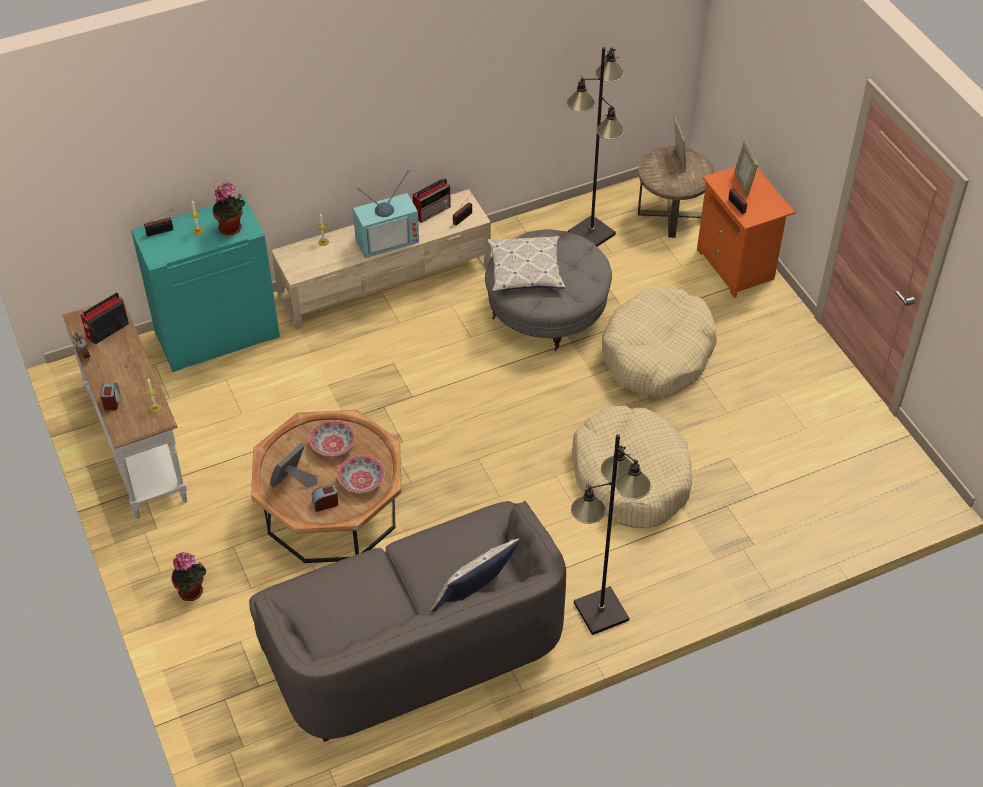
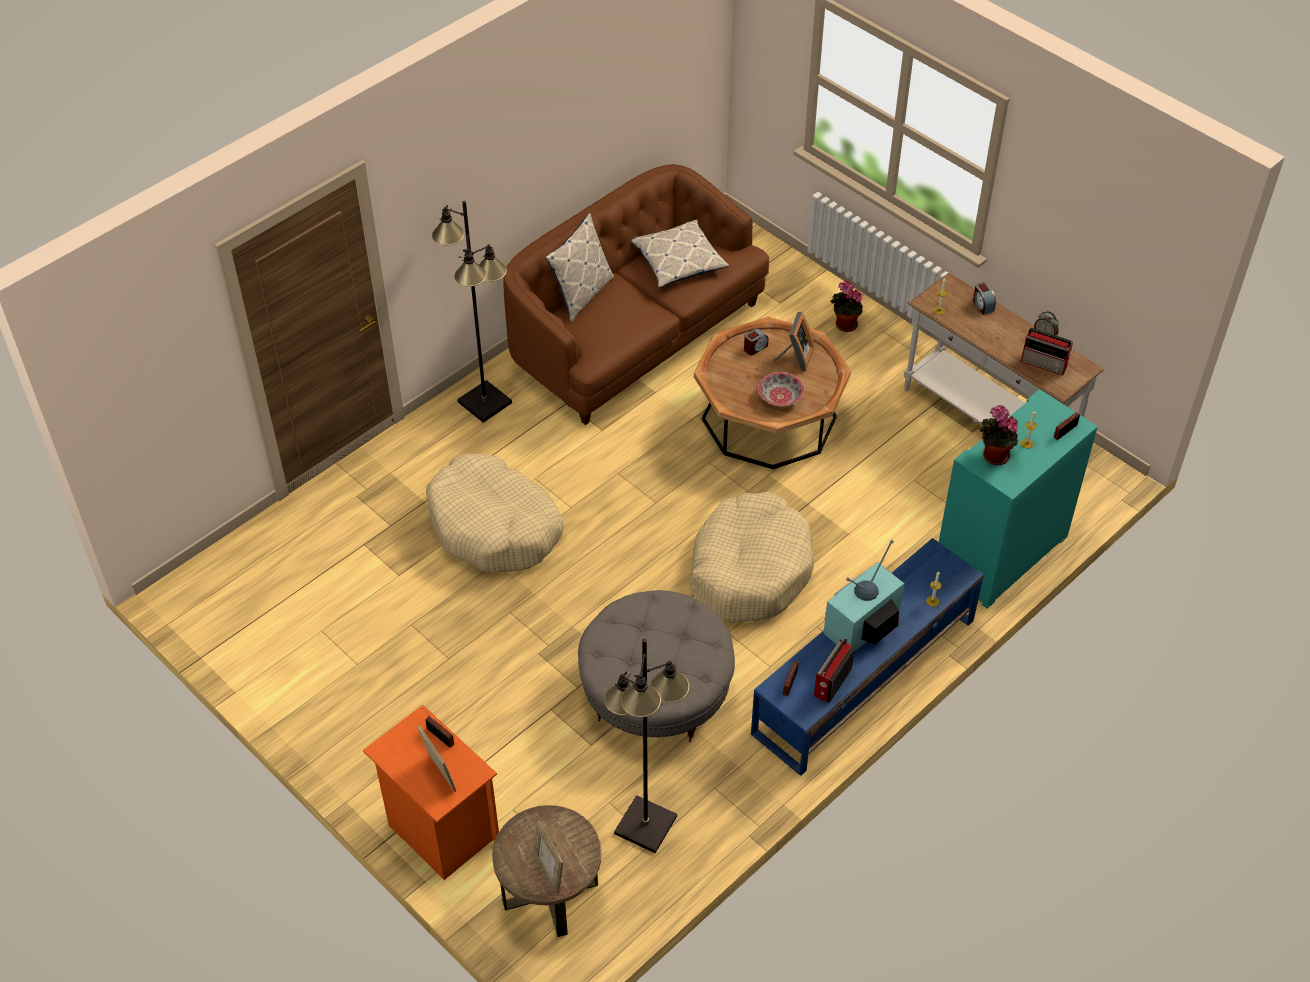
camera: 160 degrees right, 0 degrees up
(107, 330) = (1045, 364): radio -> radio turned 90 degrees clockwise
(361, 481) = (735, 374): bowl -> none
(386, 280) = (863, 676): beige tv stand -> blue tv stand
(414, 647) = (634, 335): grey sofa -> brown sofa
(526, 270) = (681, 637): pillow -> pillow (678, 260)
(657, 354) = (507, 673): beige dog bed -> beige dog bed (749, 570)

